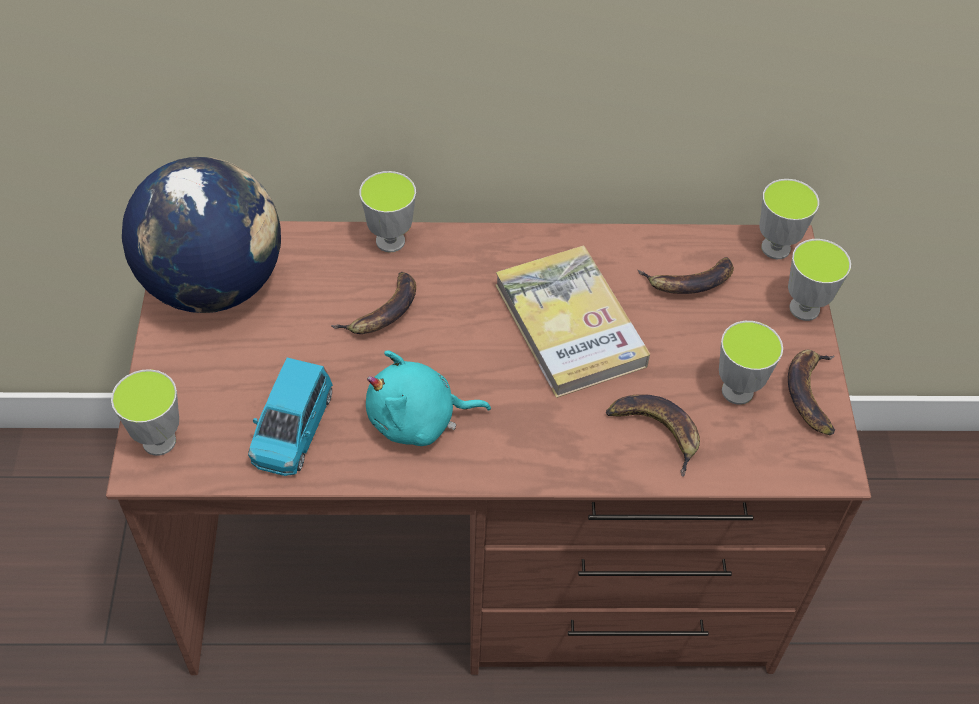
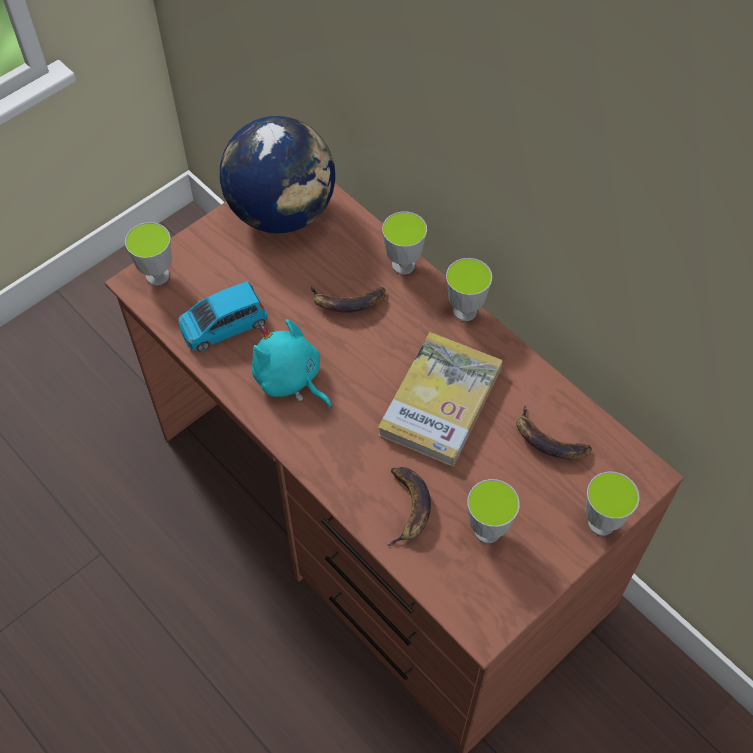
camera: 50 degrees right, 5 degrees up
(775, 248) = (636, 470): cup -> cup (465, 311)
(810, 394) = (531, 575): banana -> none

